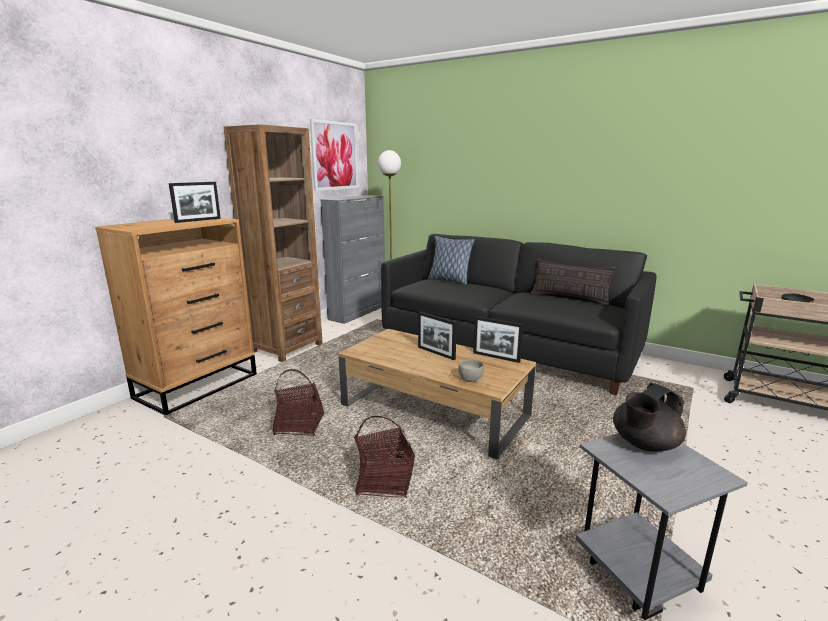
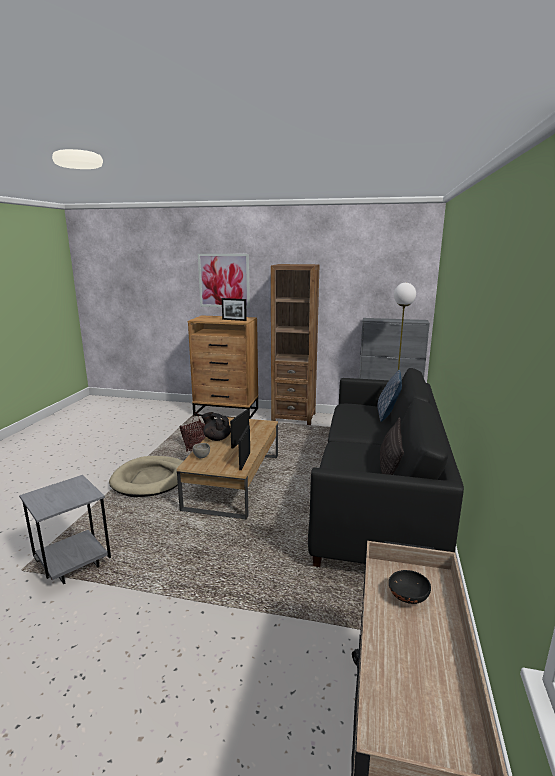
camera: 70 degrees right, 0 degrees up
(335, 156) = (388, 283): picture -> picture (224, 280)
(384, 481) = (150, 479): basket -> beige dog bed
(644, 444) = (79, 492): black teapot -> black teapot (217, 438)

